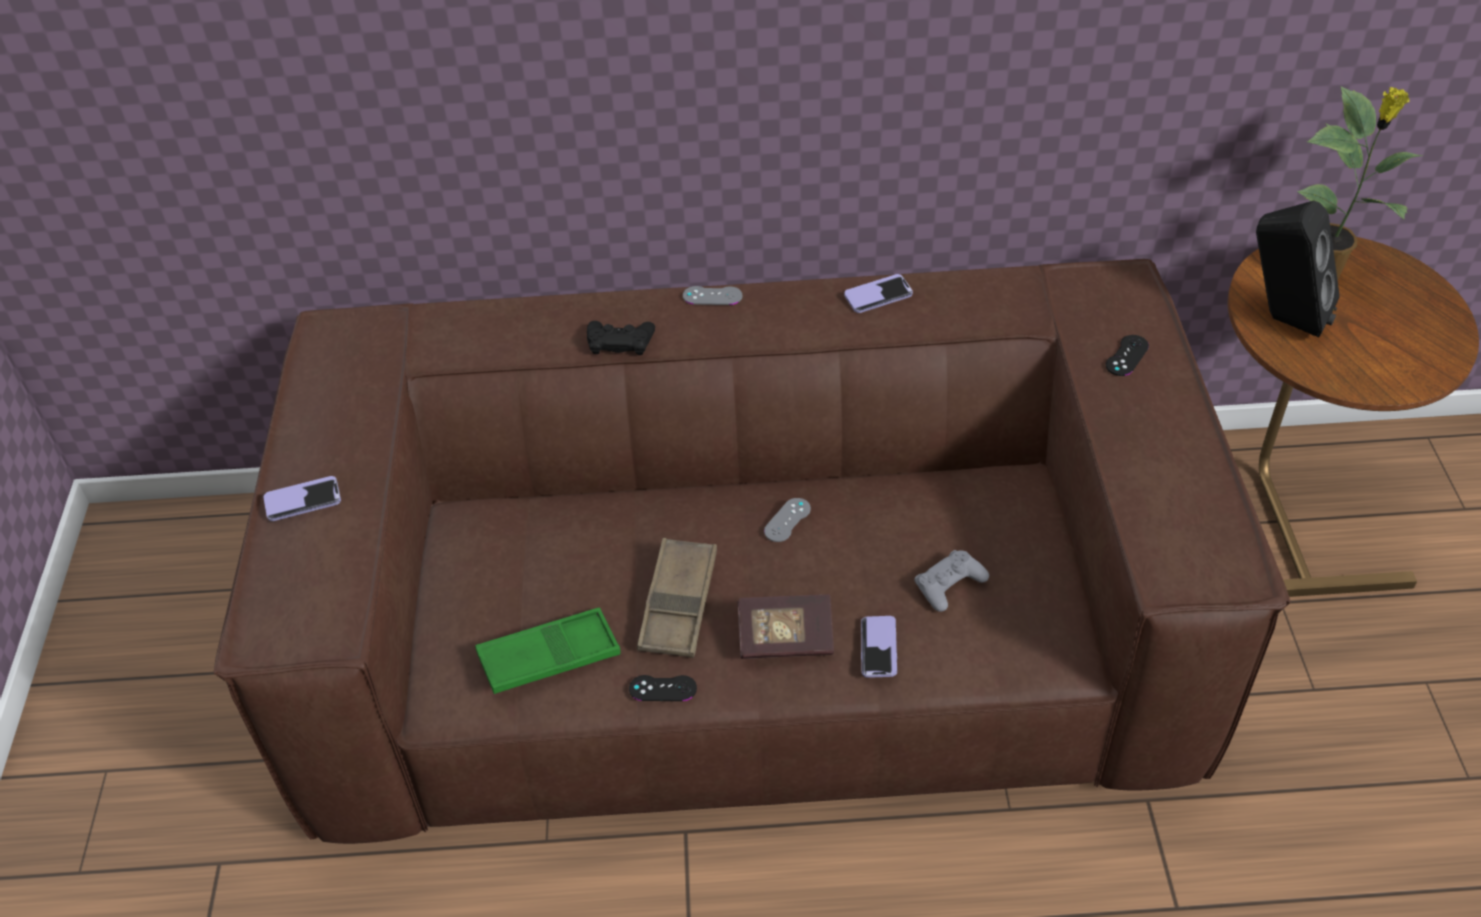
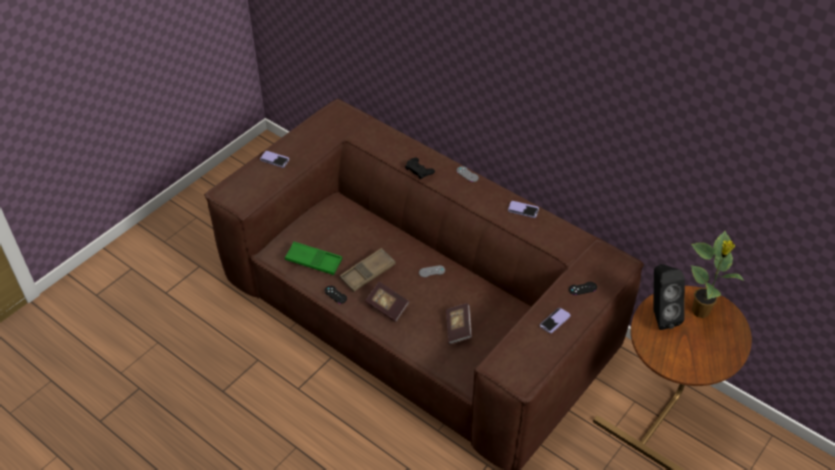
camera: 40 degrees right, 0 degrees up
(878, 648) = (412, 331): phone -> phone (555, 321)
(949, 584) = (458, 328): grey game controller -> book

